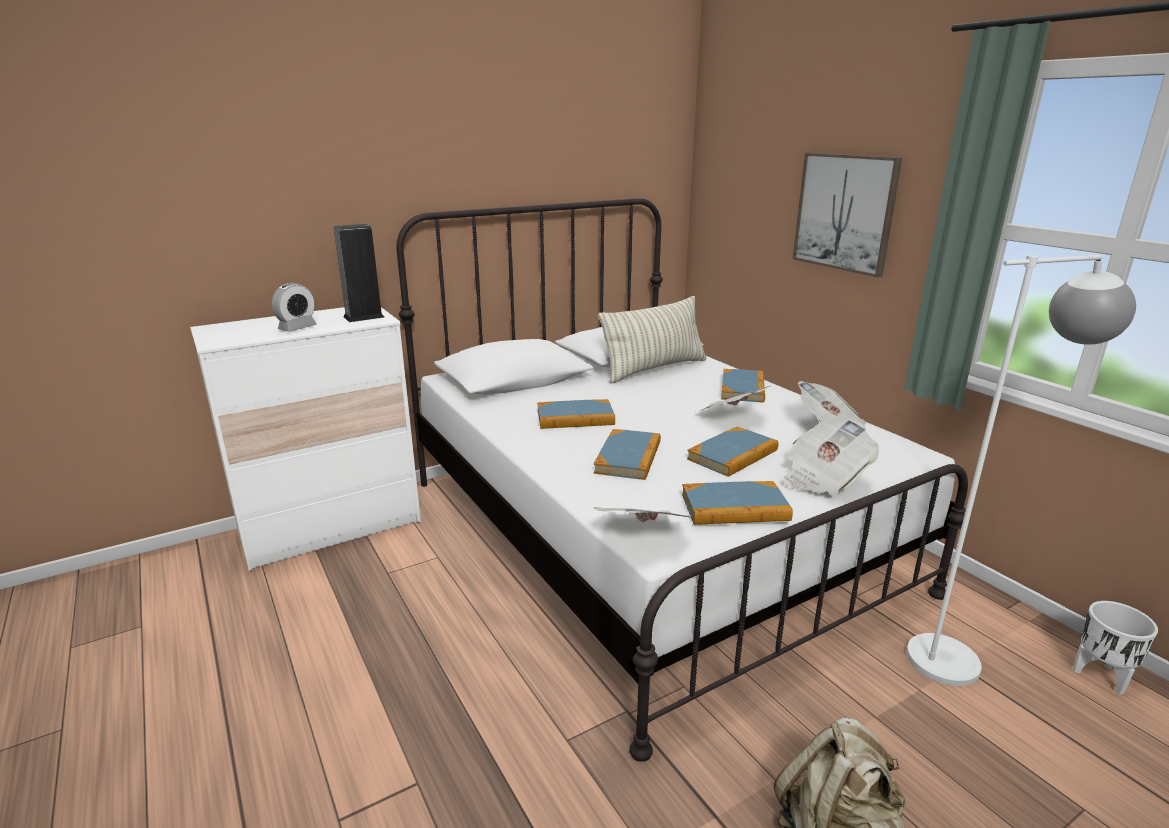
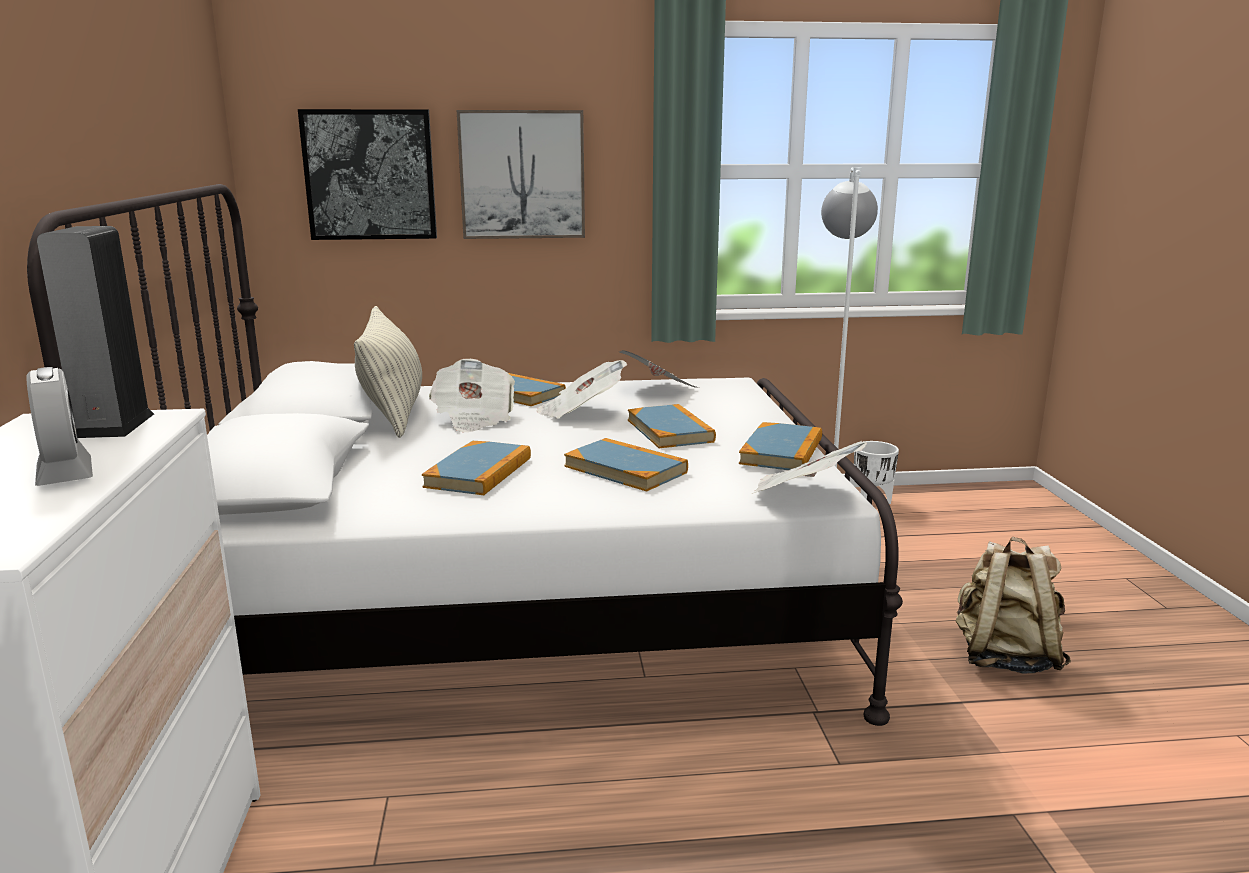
camera: 65 degrees left, 5 degrees down
(752, 199) = (370, 175): none -> picture
(823, 478) = (753, 413): newspaper -> newspaper (473, 418)

